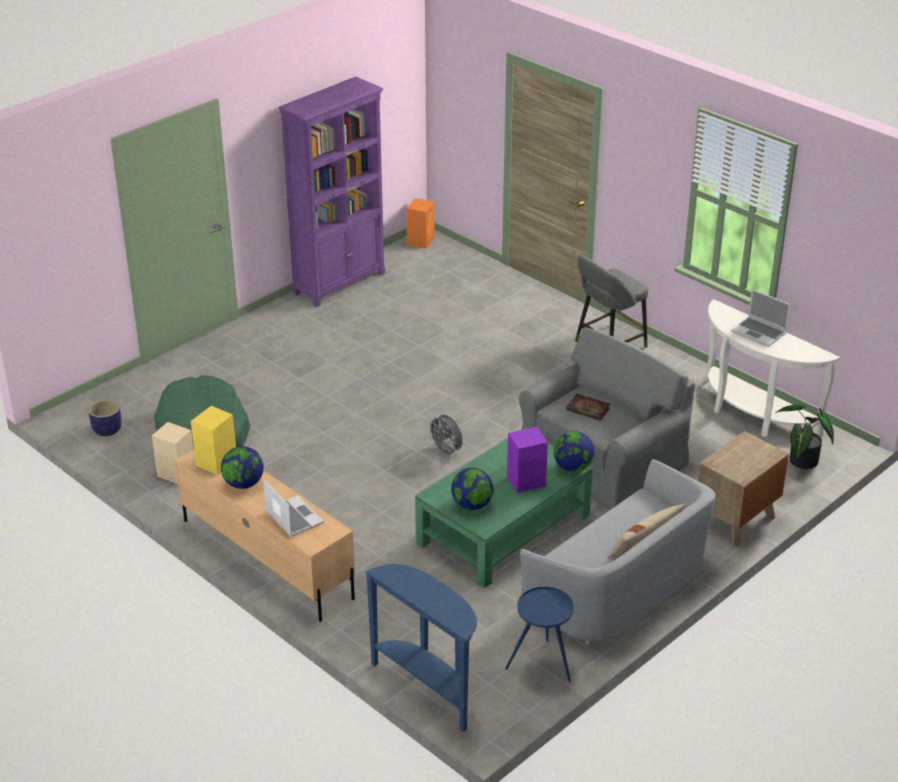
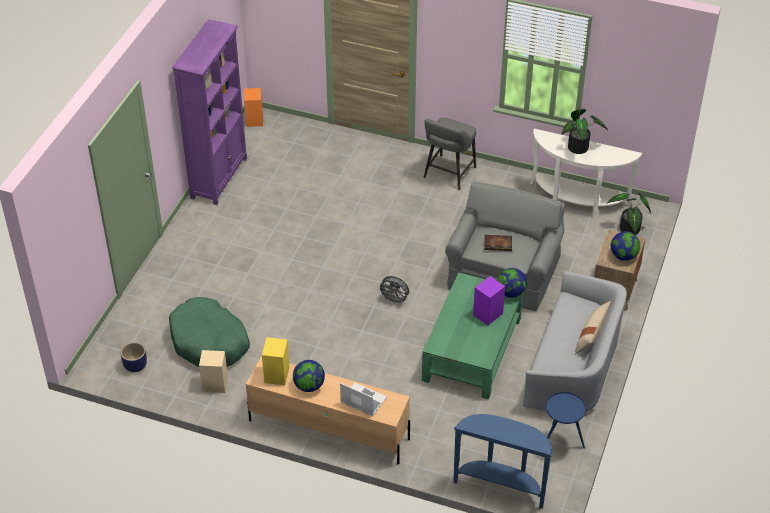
camera: 25 degrees left, 10 degrees up
(472, 505) = (465, 345): globe -> globe (623, 256)
(759, 333) = (580, 148): laptop -> potted plant

